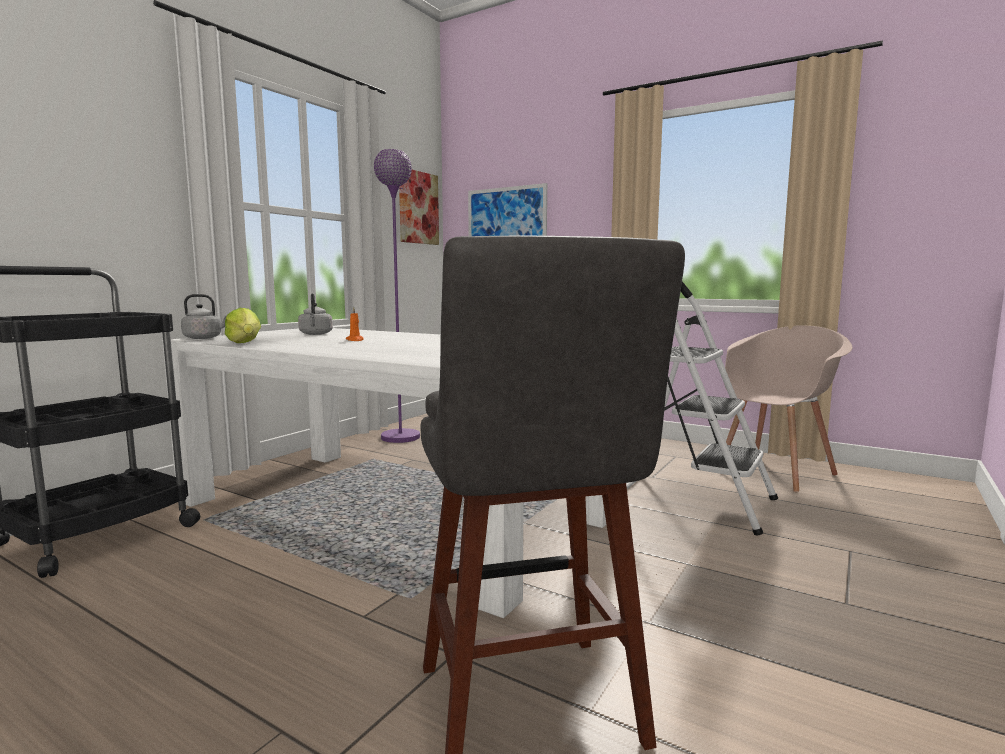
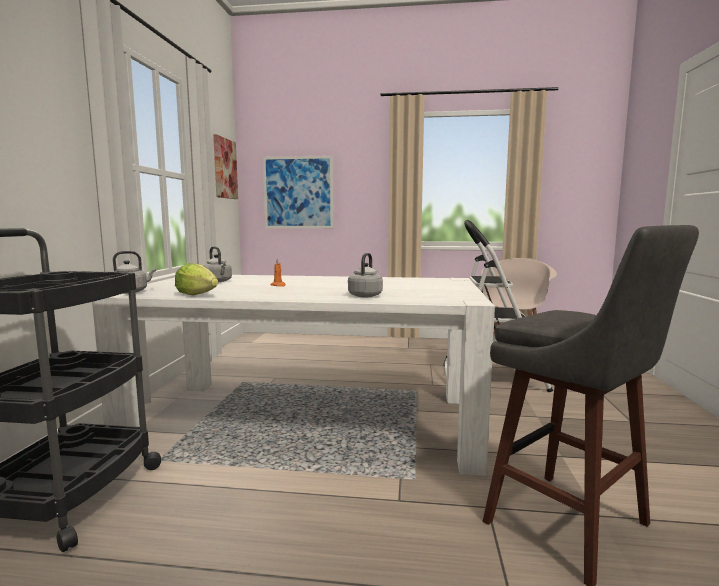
camera: 25 degrees left, 0 degrees up
(400, 353) = (366, 295): none -> grey kettle
(401, 437) = (240, 361): purple floor lamp -> none

